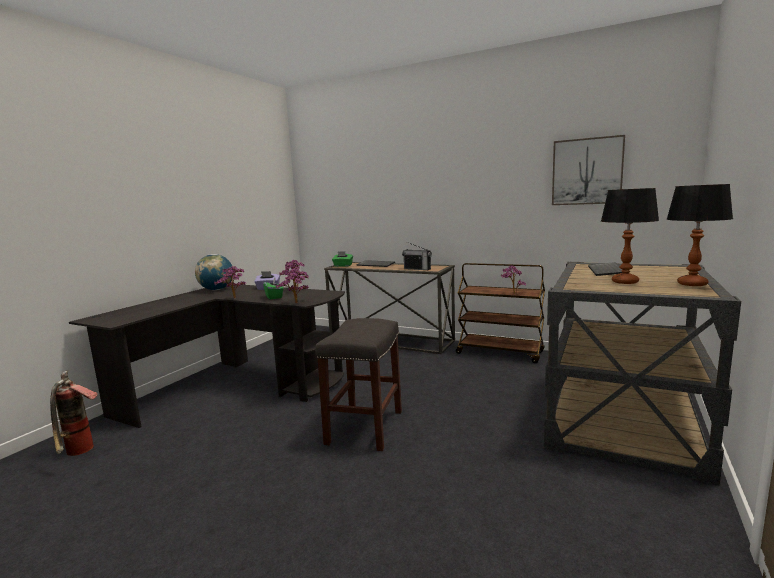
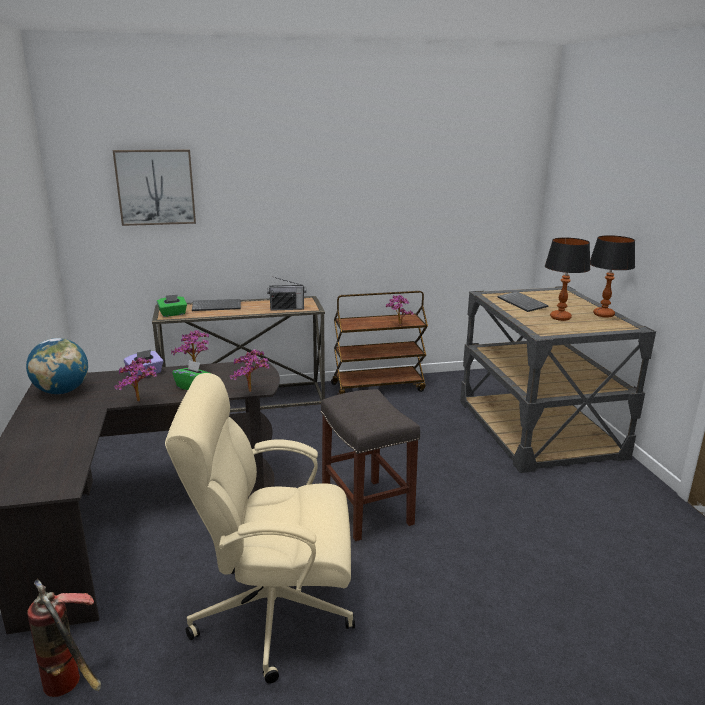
camera: 40 degrees left, 10 degrees up
(208, 465) = (274, 613): none -> beige office chair
(587, 171) = (455, 190): picture -> picture (155, 187)

